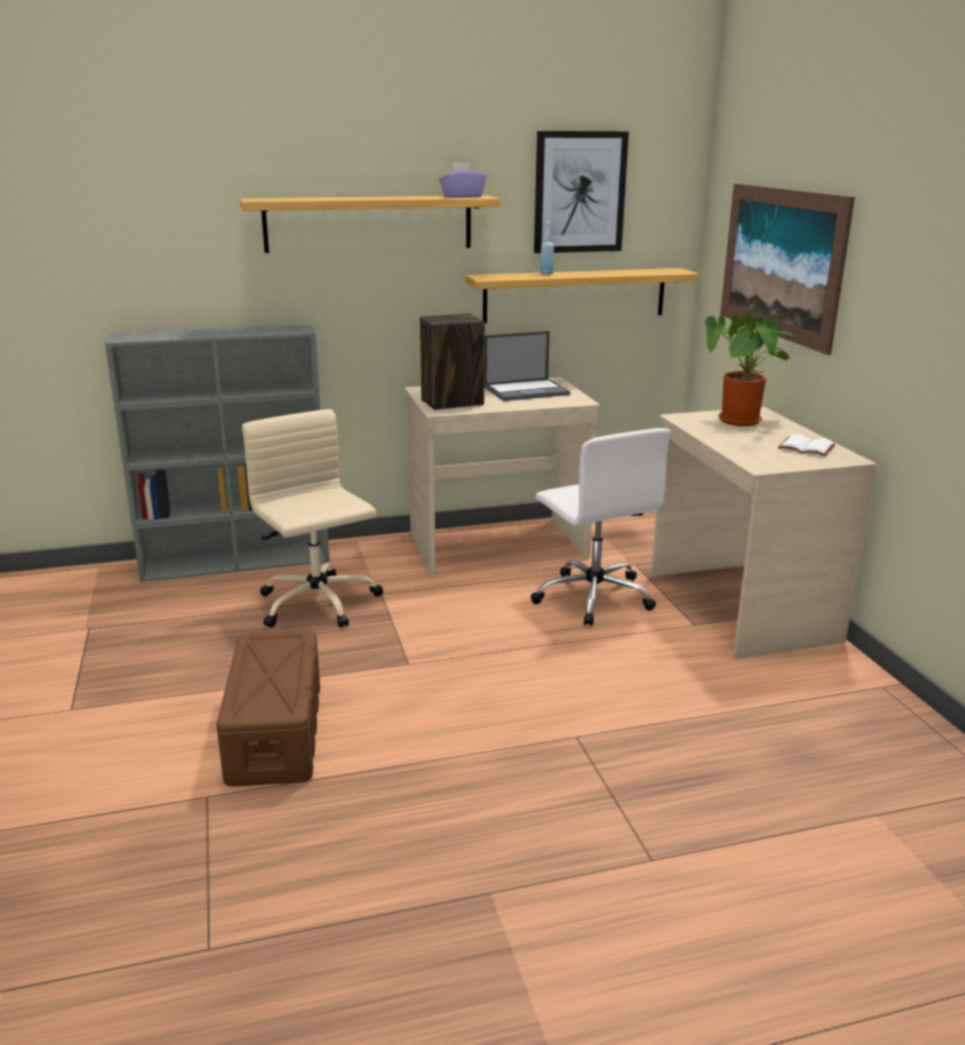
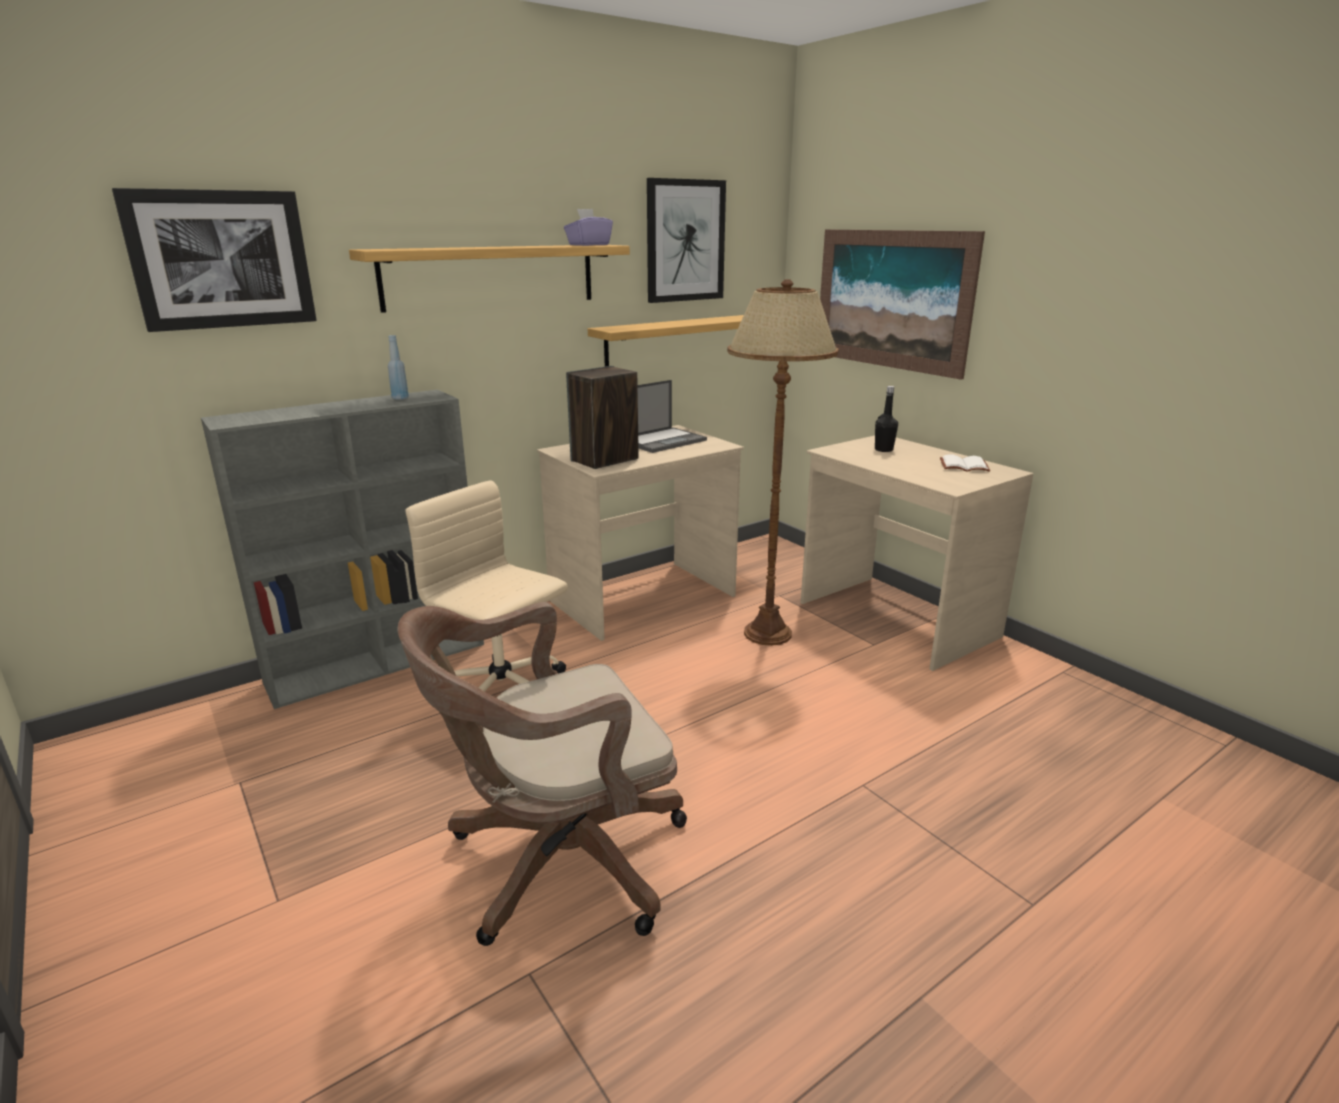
camera: 20 degrees left, 0 degrees up
(136, 205) = (221, 259): none -> picture
(275, 732) = (556, 862): brown storage box -> brown office chair
(546, 274) = (663, 323): blue bottle -> blue bottle (400, 398)
(593, 596) = (767, 633): white office chair -> brown floor lamp
(741, 422) = (883, 450): potted plant -> black bottle

